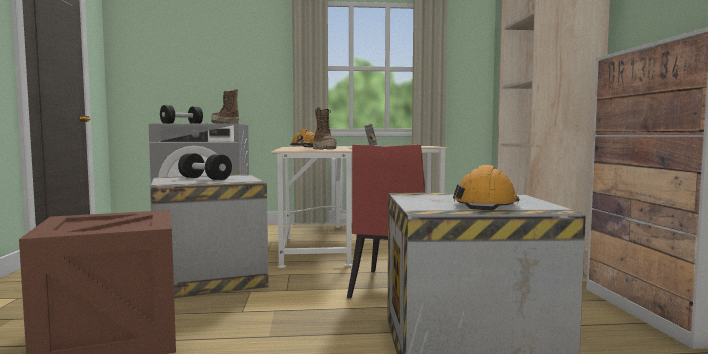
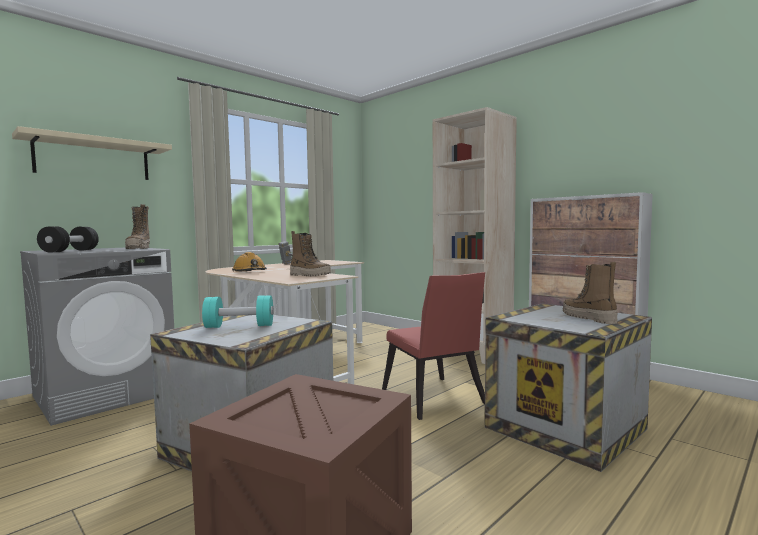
camera: 40 degrees left, 0 degrees up
(205, 178) = (239, 326): black dumbbell -> turquoise dumbbell
(222, 57) = (93, 159): none -> beige shelf
(485, 204) = (588, 318): orange hard hat -> boot

